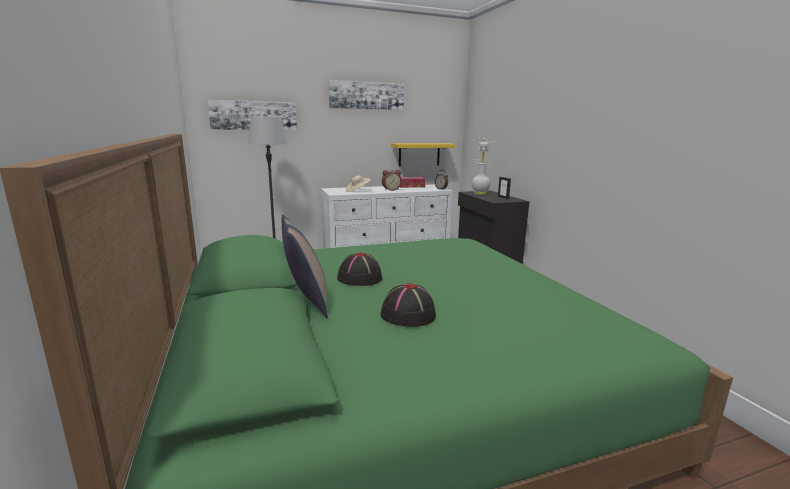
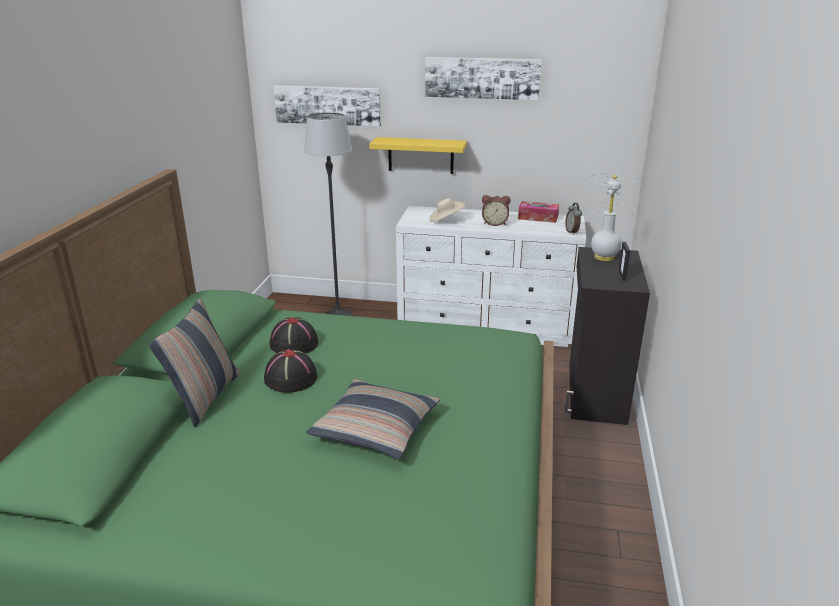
camera: 30 degrees right, 10 degrees up
(407, 315) = (267, 447): black hat -> black hat (293, 344)
(419, 154) = (563, 167): yellow shelf -> yellow shelf (420, 155)
(465, 288) = (375, 428): none -> pillow

